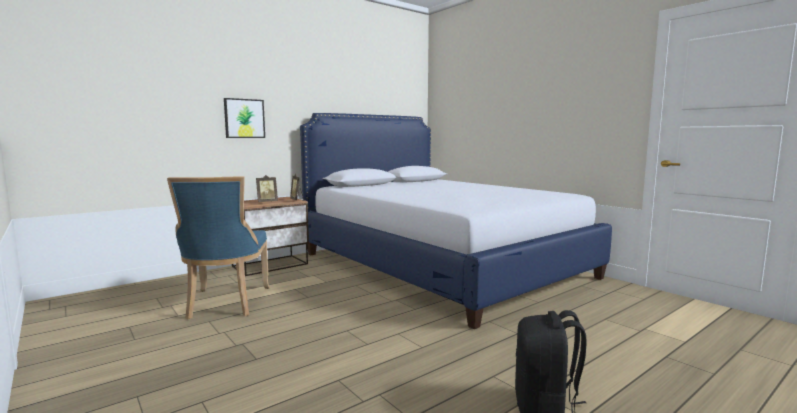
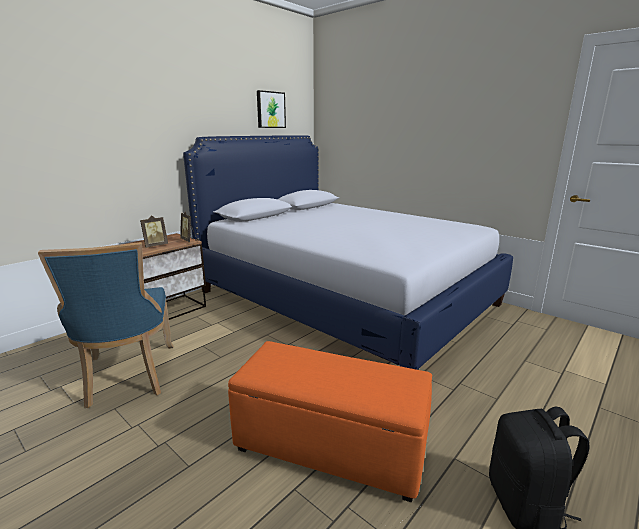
camera: 10 degrees left, 10 degrees up
(244, 118) = (116, 147): picture -> picture (270, 110)
(380, 358) = (329, 446): none -> orange ottoman

